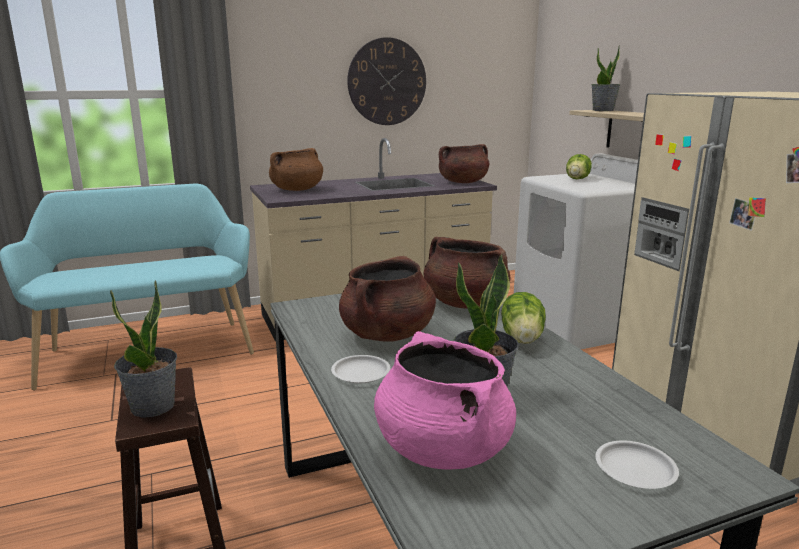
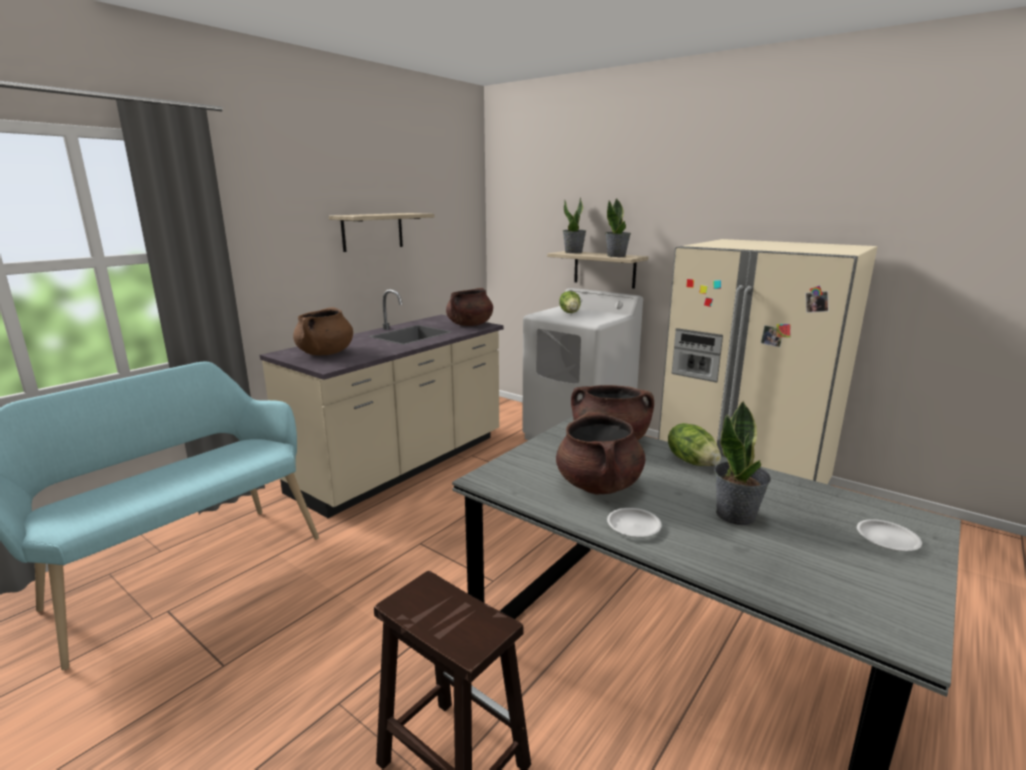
camera: 30 degrees left, 0 degrees up
(153, 406) = (454, 623): potted plant -> potted plant (616, 256)
(387, 82) = (372, 231): wall clock -> shelf
(442, 448) = (777, 567): pink cooking pot -> none

